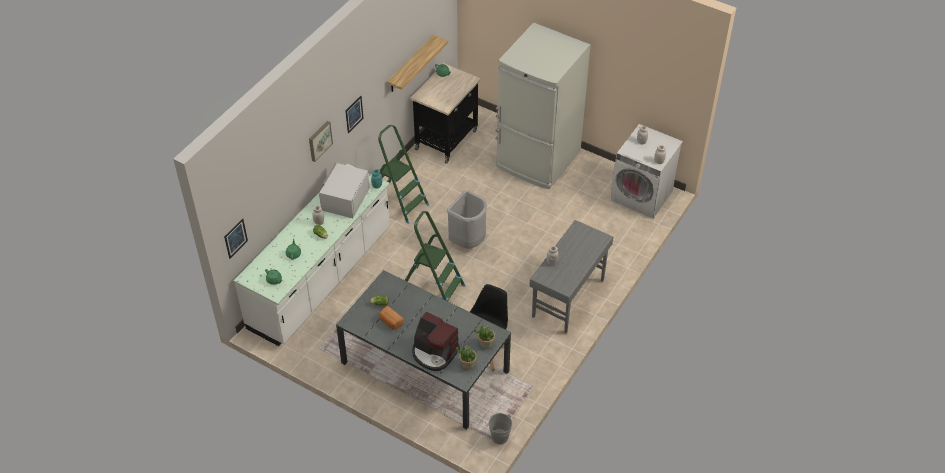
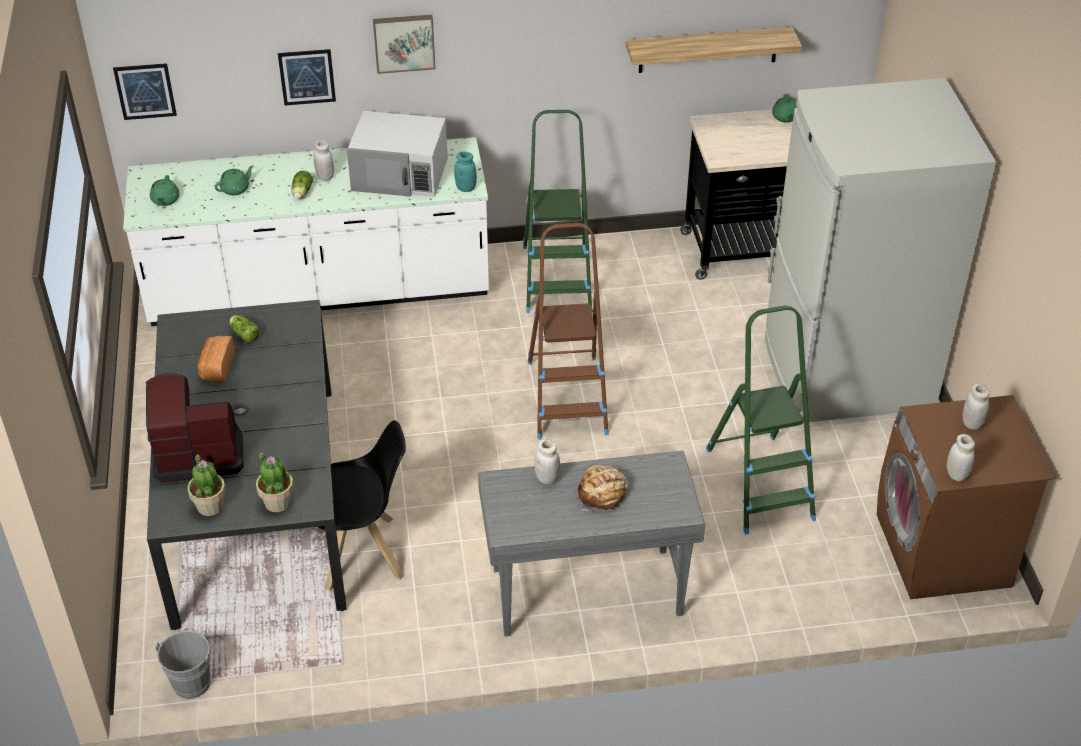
camera: 50 degrees right, 5 degrees down
(345, 199) = (400, 174): white microwave -> white microwave turned 150 degrees counterclockwise
(354, 114) = (515, 50): picture -> picture (307, 77)
(433, 288) = (427, 415): green step ladder -> green step ladder (760, 484)
(434, 353) = (198, 452): coffee machine -> coffee machine turned 90 degrees clockwise
(468, 242) = (567, 397): grey trash can -> brown step ladder
(574, 253) = (602, 494): none -> bread
(642, 195) = (945, 551): white washing machine -> brown washing machine

